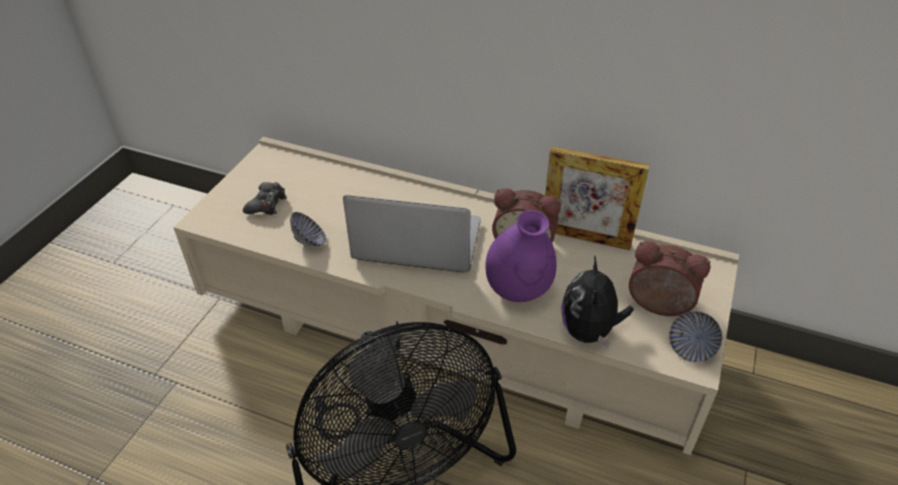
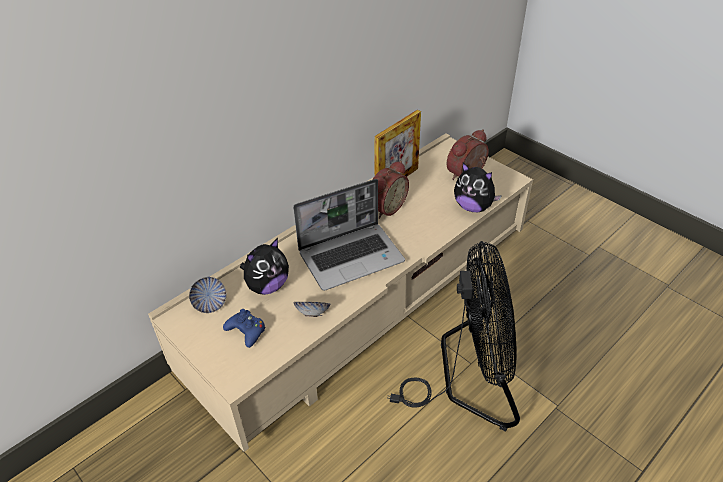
camera: 65 degrees left, 0 degrees up
(267, 204) = (246, 331): black game controller -> blue game controller
(335, 195) = (267, 286): none -> plush toy
(415, 242) = (352, 256): laptop -> laptop turned 150 degrees counterclockwise
(518, 291) = (426, 223): purple vase -> none
(691, 348) = (502, 176): bowl -> bowl (210, 304)

